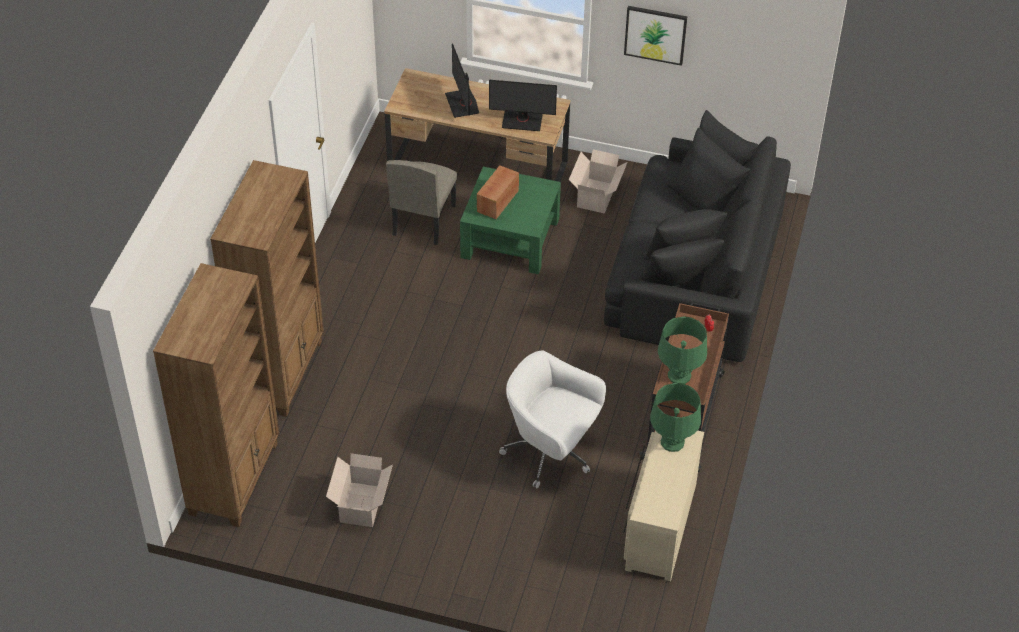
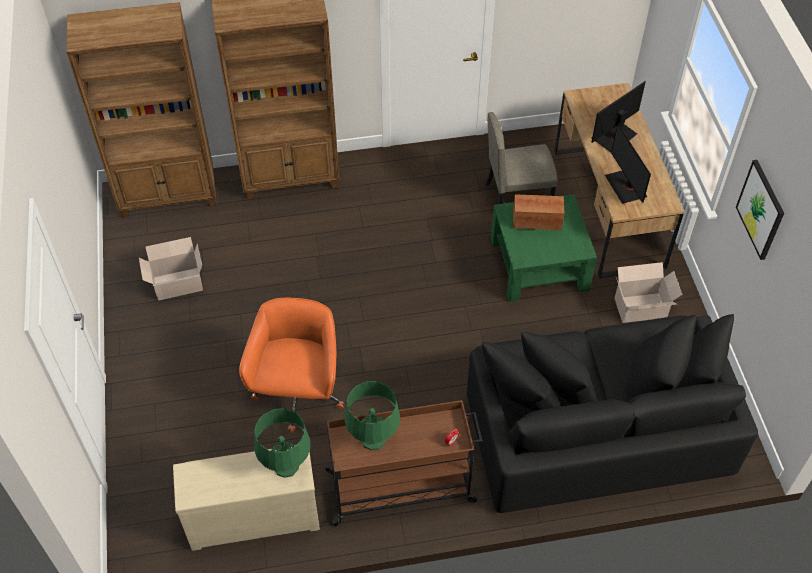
camera: 65 degrees right, 5 degrees up
(550, 453) = (299, 394): white office chair -> orange office chair

